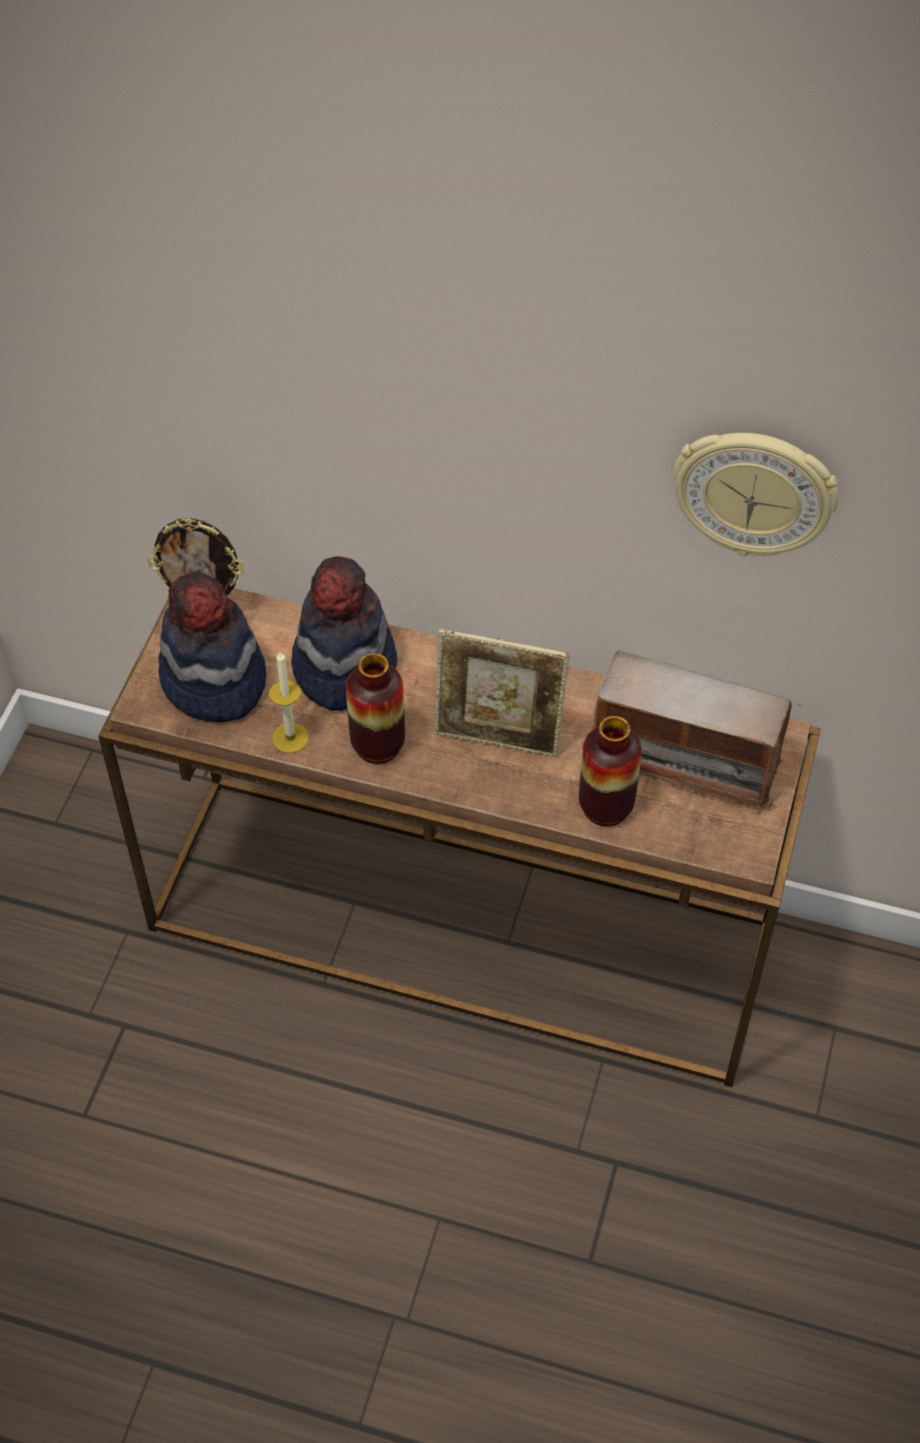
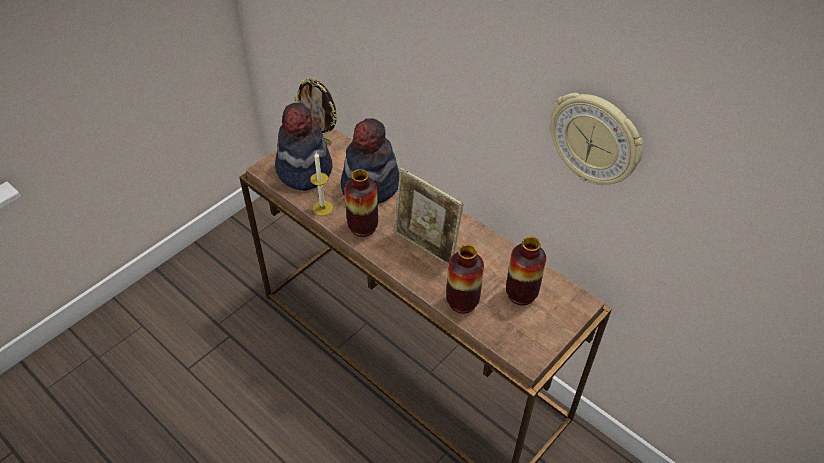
camera: 25 degrees right, 5 degrees down
(685, 759) = (521, 294): radio -> vase

